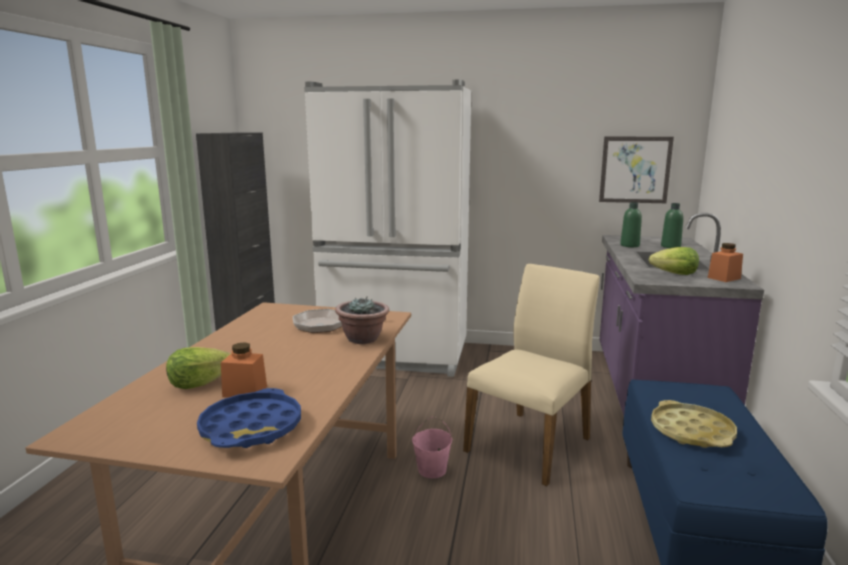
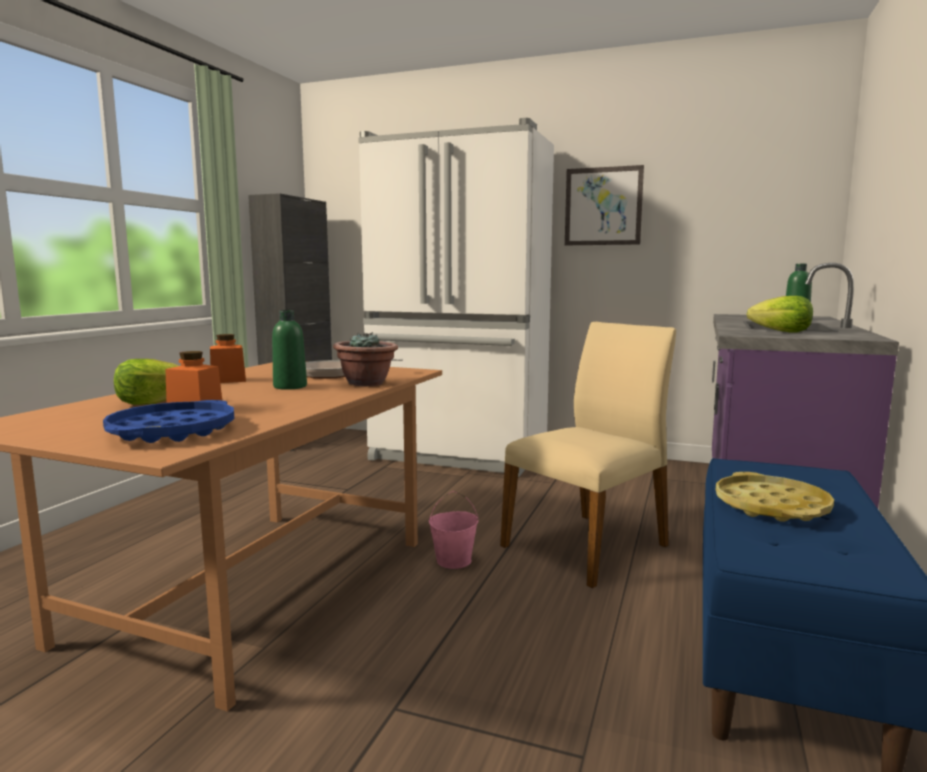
camera: 10 degrees right, 5 degrees down
(629, 245) = (741, 318): green bottle -> green bottle (290, 387)
(635, 170) = (755, 232): picture -> picture (603, 206)
(724, 278) = (848, 335): orange jar -> orange jar (228, 380)

